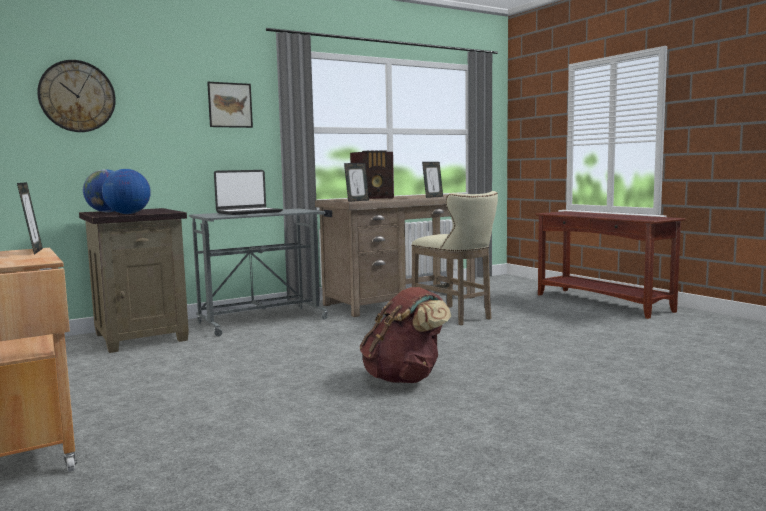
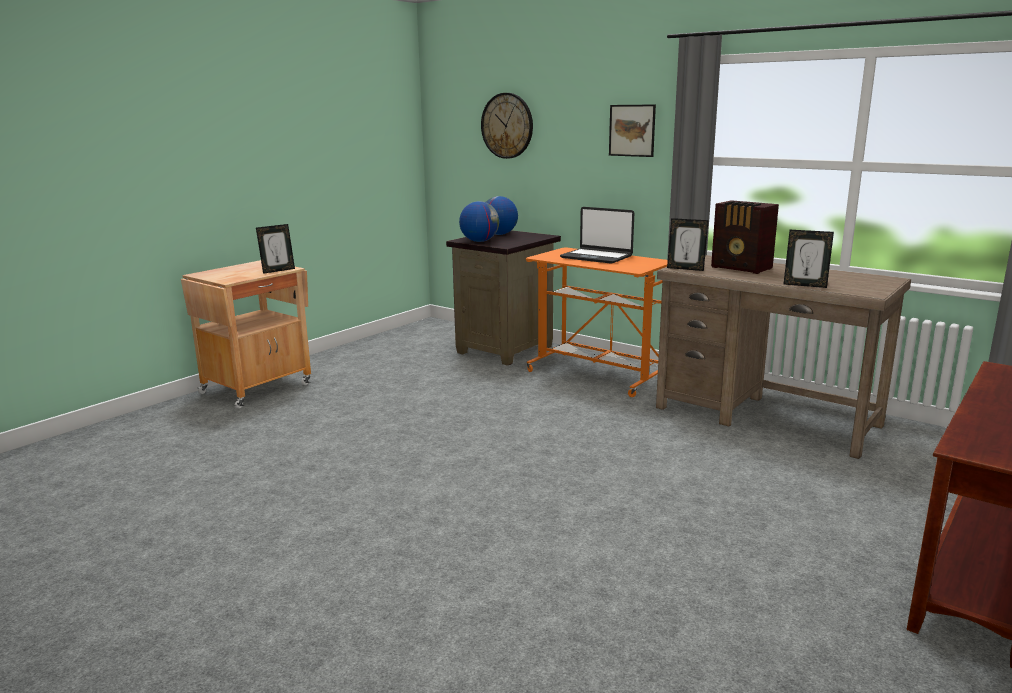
camera: 70 degrees right, 10 degrees up
(262, 321) = (596, 374): grey desk -> orange desk
(405, 378) = (446, 471): brown backpack -> none
(455, 316) = (721, 461): beige stool -> none

